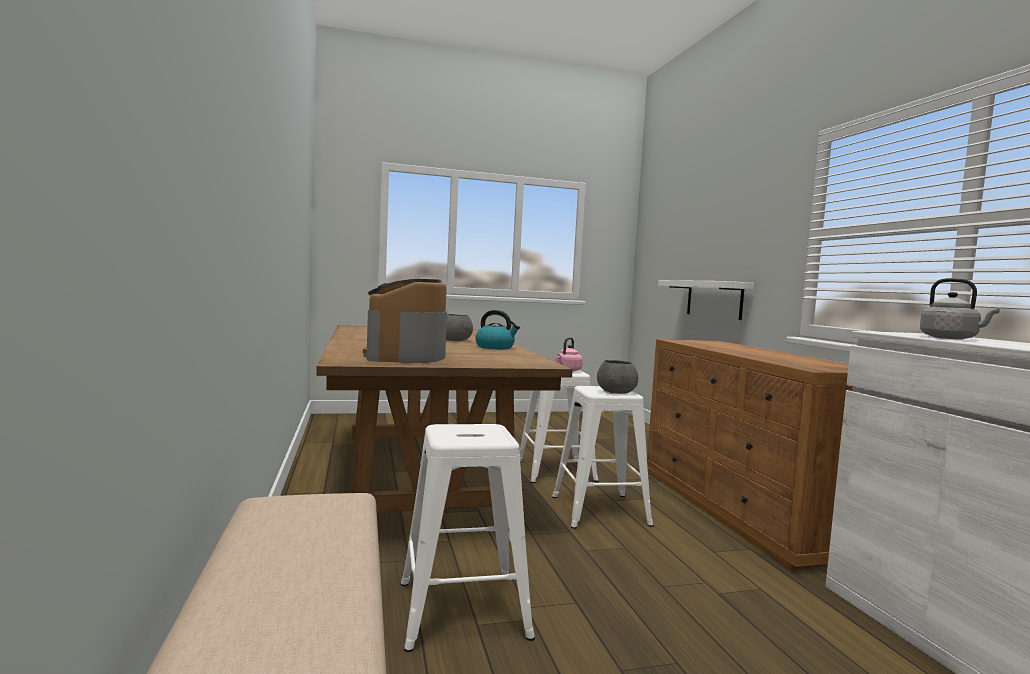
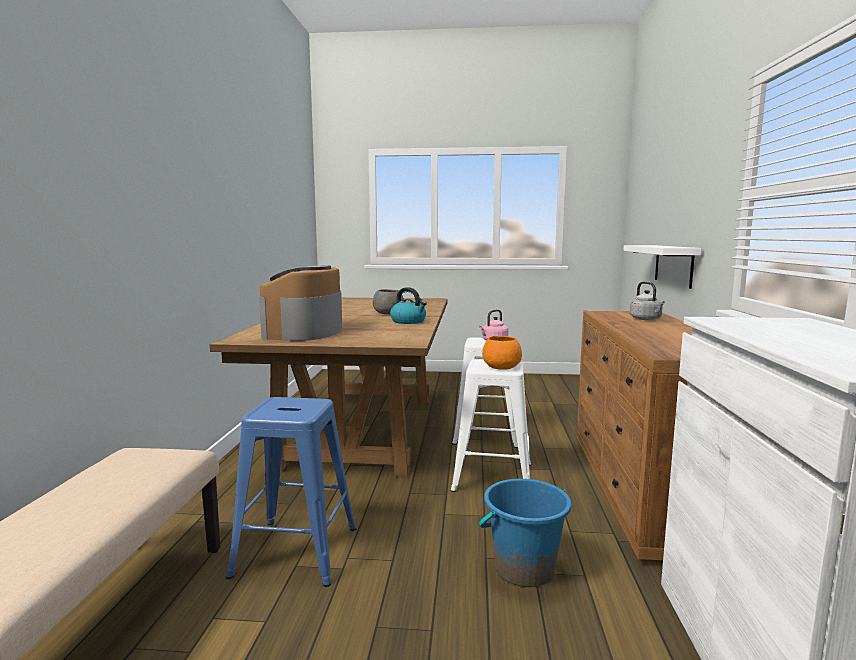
camera: 20 degrees right, 5 degrees up
(461, 610) = (294, 551): white stool -> blue stool
(617, 392) = (501, 367): grey bowl -> orange bowl
(706, 591) = (524, 569): none -> blue bucket
(951, 338) = (770, 330): grey kettle -> grey kettle (646, 319)

